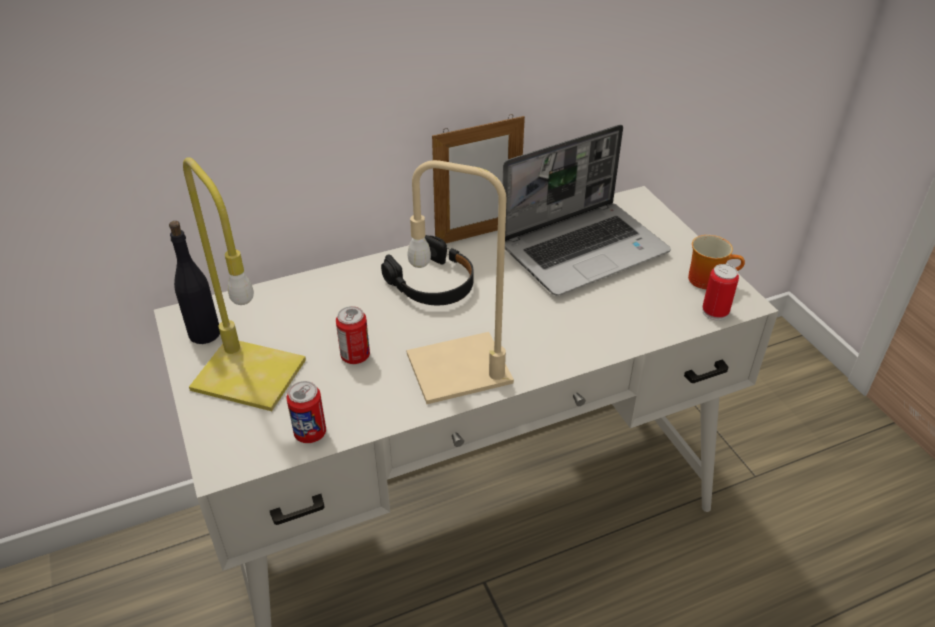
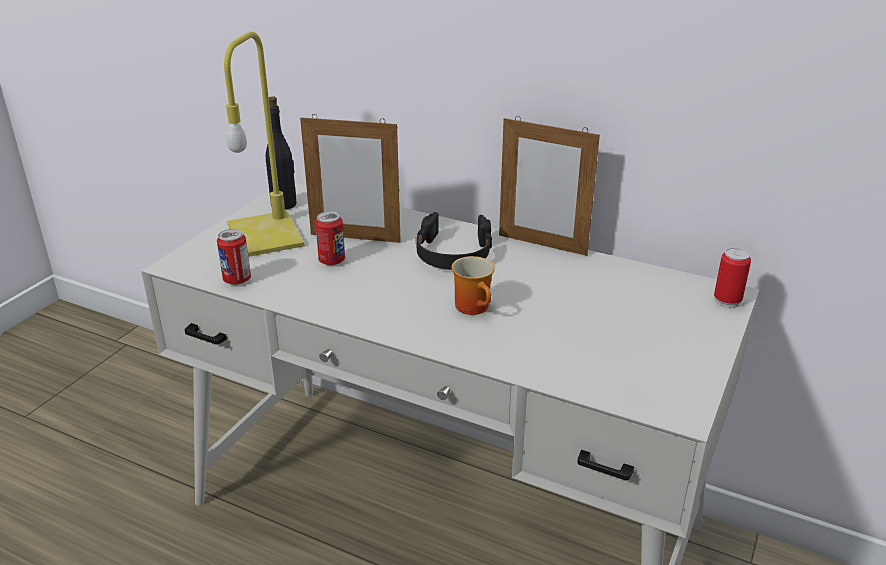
camera: 50 degrees right, 10 degrees down
(334, 322) = (355, 238): none -> picture frame
(461, 367) = (377, 305): beige table lamp -> none
(584, 249) = (609, 297): laptop -> none
(708, 279) = (681, 378): mug -> mug (476, 307)
(715, 312) = (637, 401): can -> can (727, 300)

